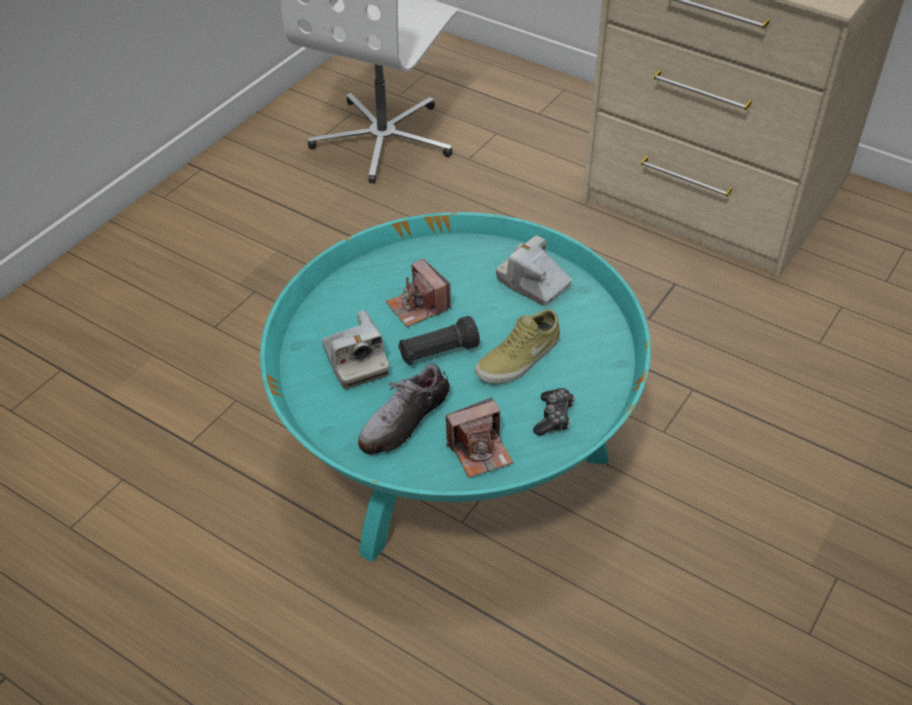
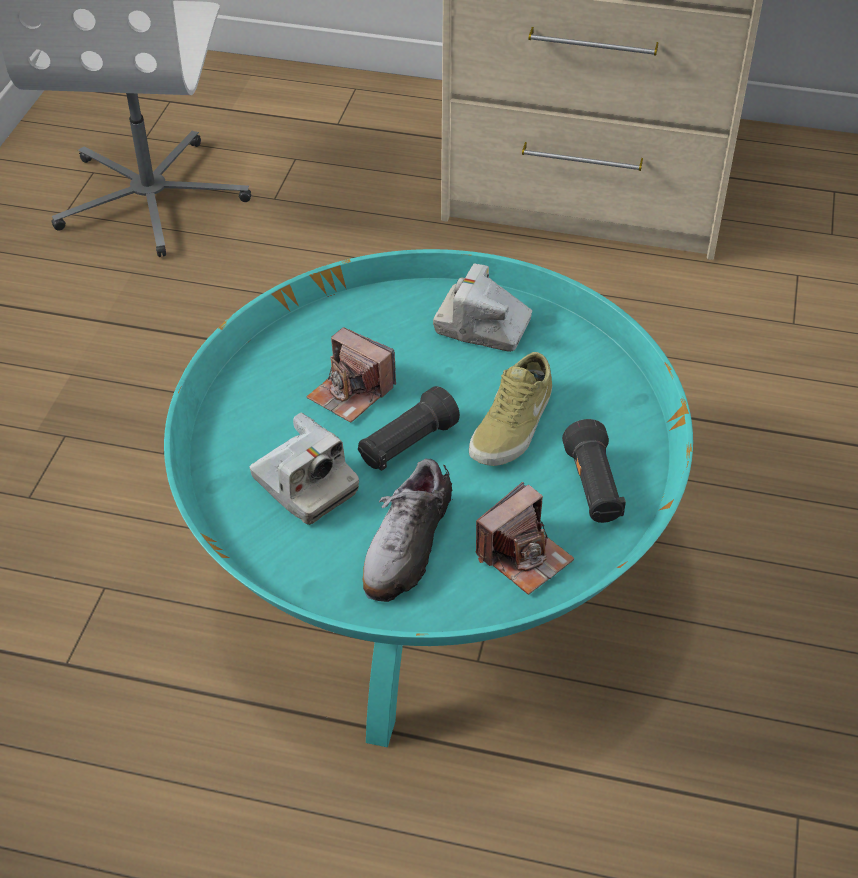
camera: 20 degrees left, 0 degrees up
(554, 417) = (593, 487): game controller -> black flashlight

